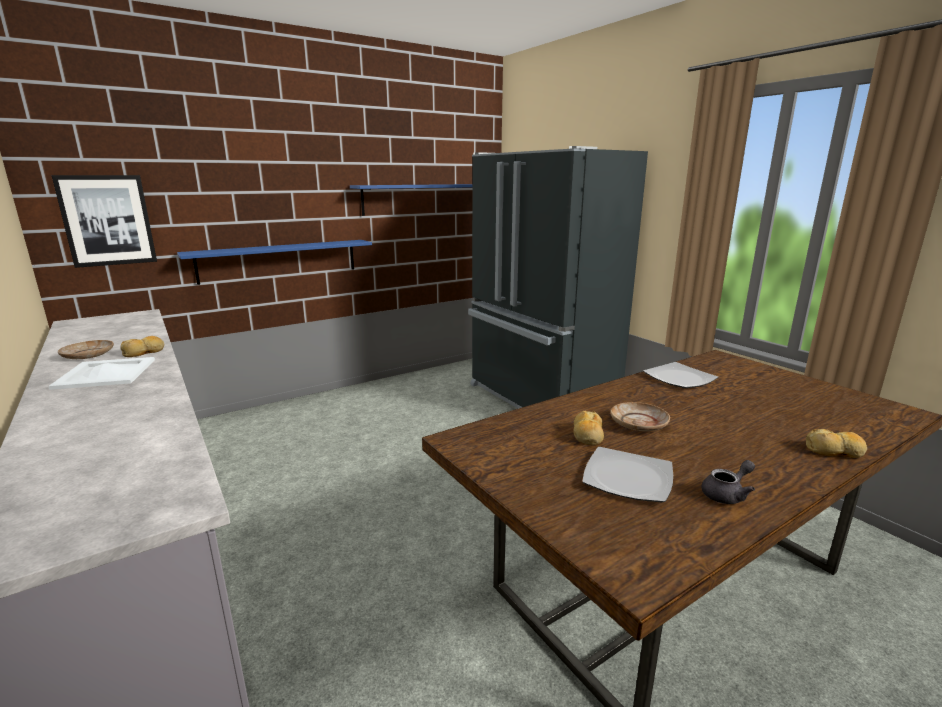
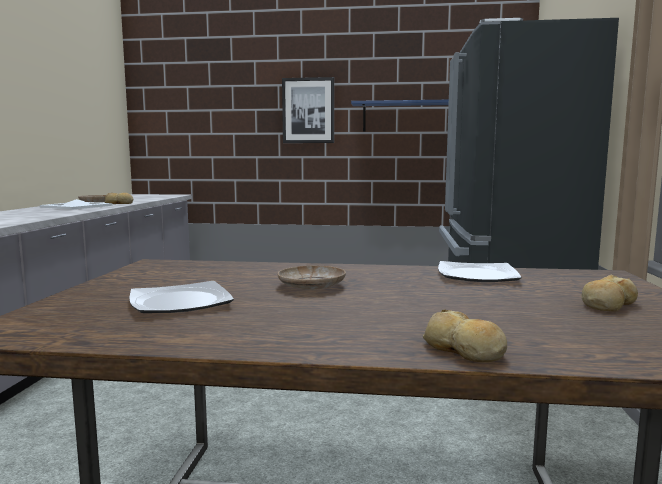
camera: 40 degrees right, 10 degrees down
(107, 220) = (172, 128): picture -> picture (308, 110)
(279, 260) = (285, 167): blue shelf -> none
(587, 435) = (243, 280): bread -> bread (607, 304)
(727, 494) = (216, 331): grey teapot -> none

